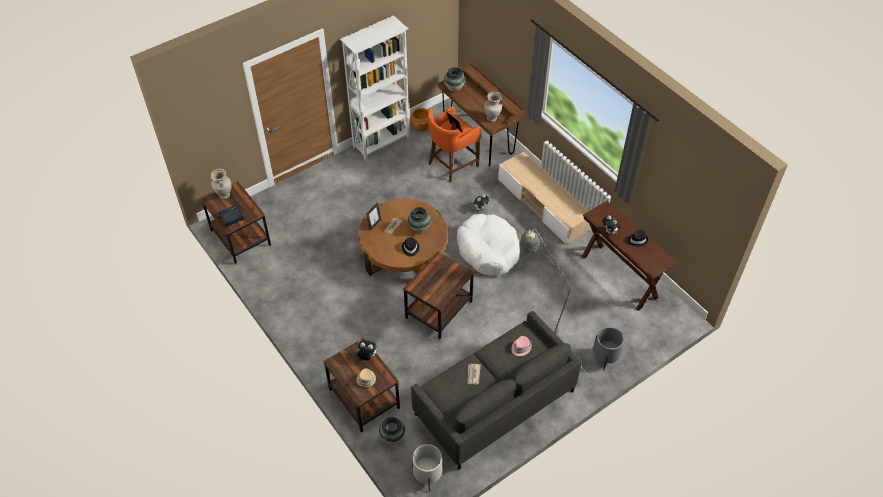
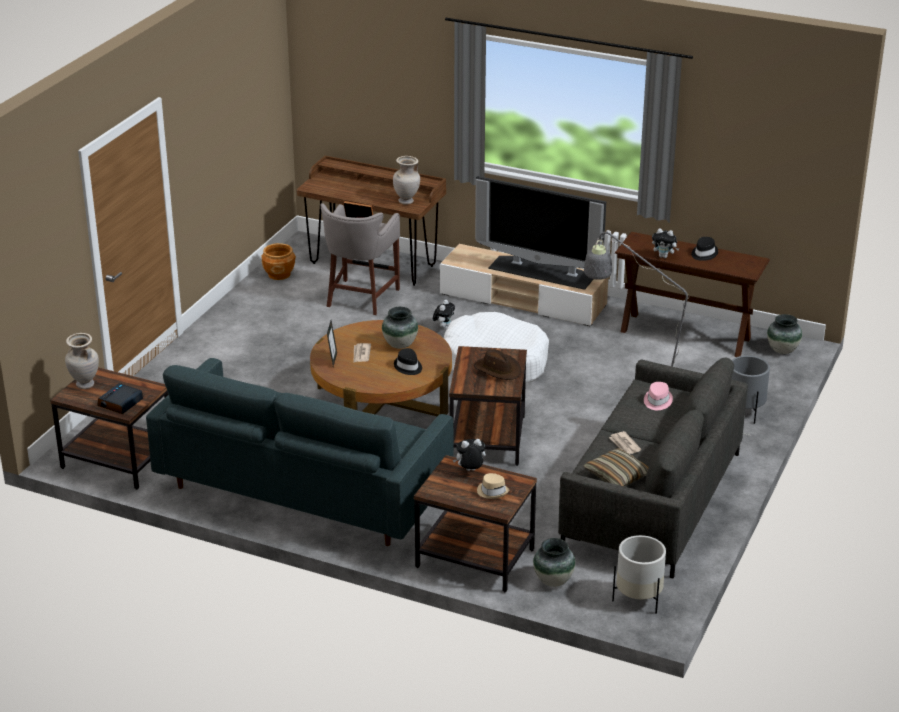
camera: 30 degrees left, 20 degrees down
(313, 304) = (303, 491): none -> grey sofa
(382, 142) = (238, 305): white bookcase -> none
(444, 281) = (498, 369): none -> brown hat
(450, 397) = (617, 475): none -> pillow
(451, 165) = (360, 298): orange stool -> grey stool
(454, 88) = (325, 188): vase -> vase (783, 350)
(554, 196) = (542, 272): none -> television

